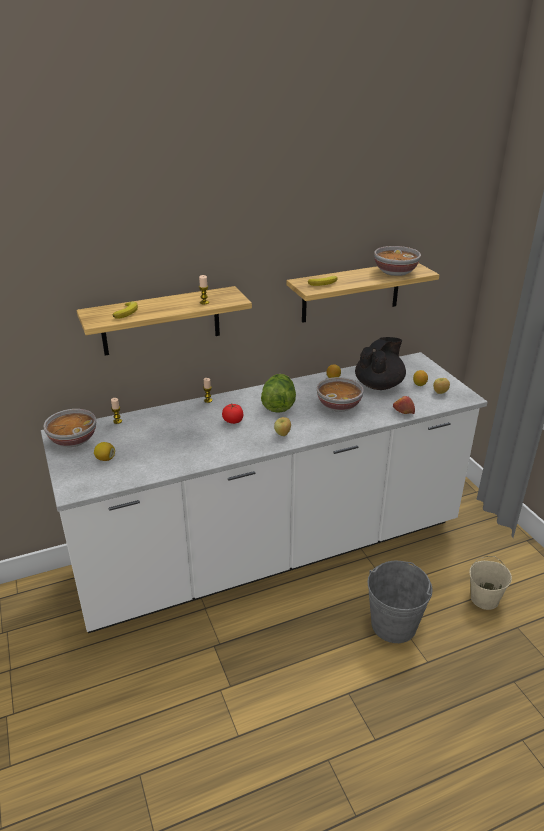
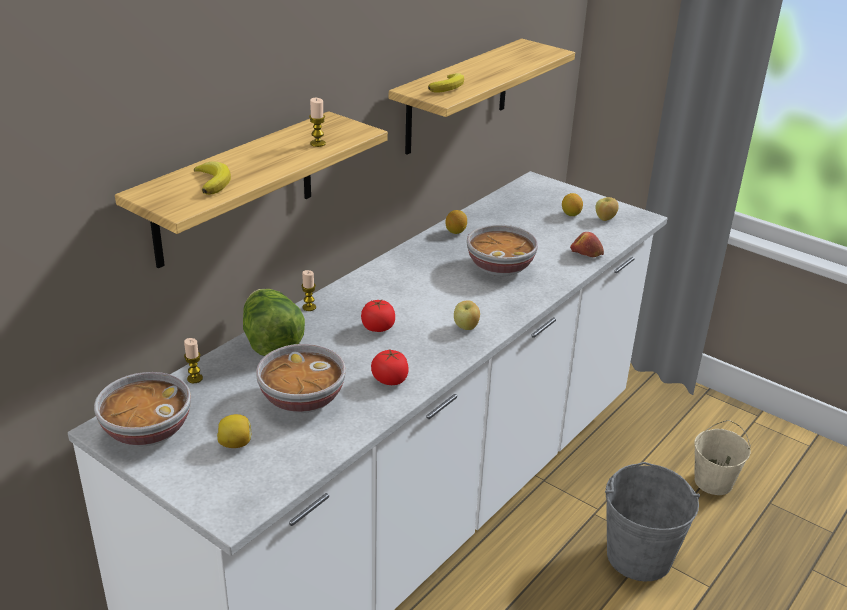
camera: 30 degrees left, 0 degrees up
(211, 450) = (390, 380): none -> tomato
(278, 404) = (418, 287): lettuce -> lettuce (271, 342)
(379, 385) = (523, 226): black teapot -> none
(395, 272) = (519, 57): bowl -> bowl (301, 399)

